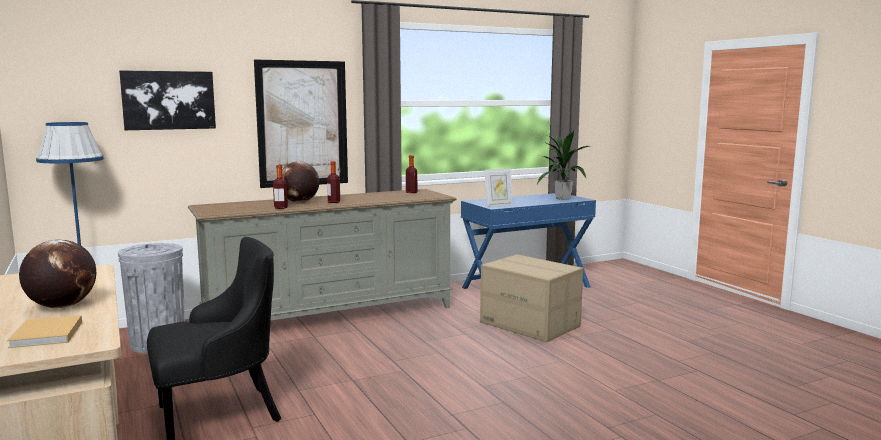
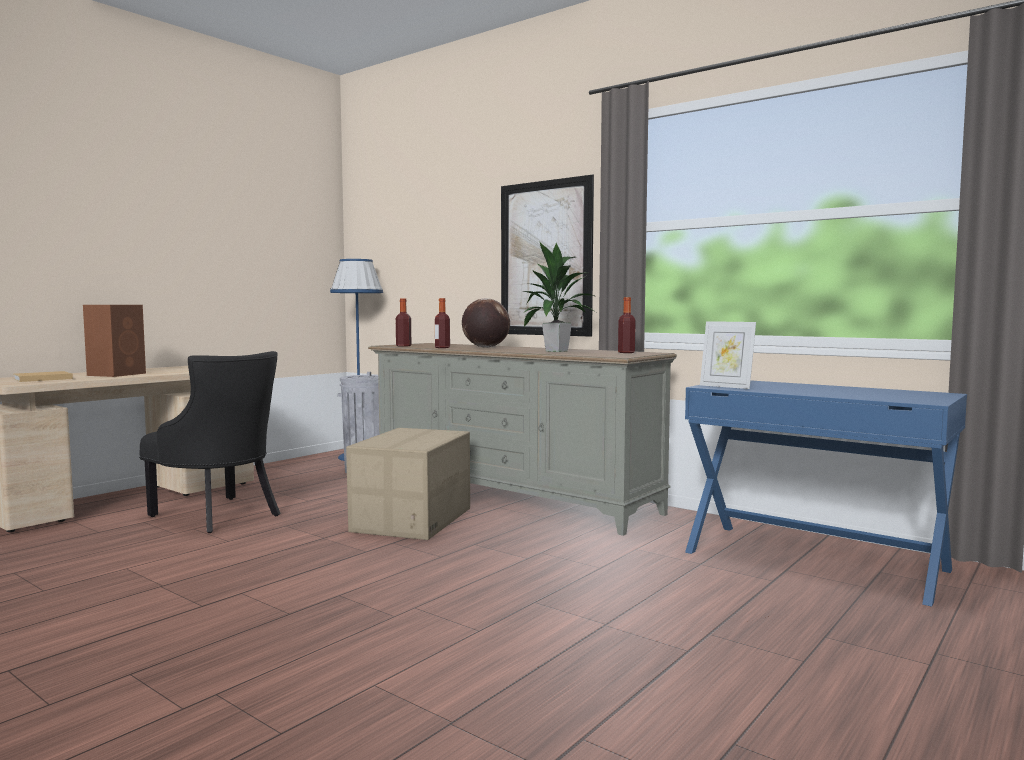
camera: 65 degrees right, 5 degrees down
(61, 306) = (117, 374): globe -> brown speaker
(168, 100) = (435, 237): picture -> none
(334, 202) = (502, 349): bottle -> bottle (403, 346)
(530, 324) = (623, 588): cardboard box -> cardboard box (413, 520)
(563, 198) = (895, 396): potted plant -> potted plant (557, 351)

